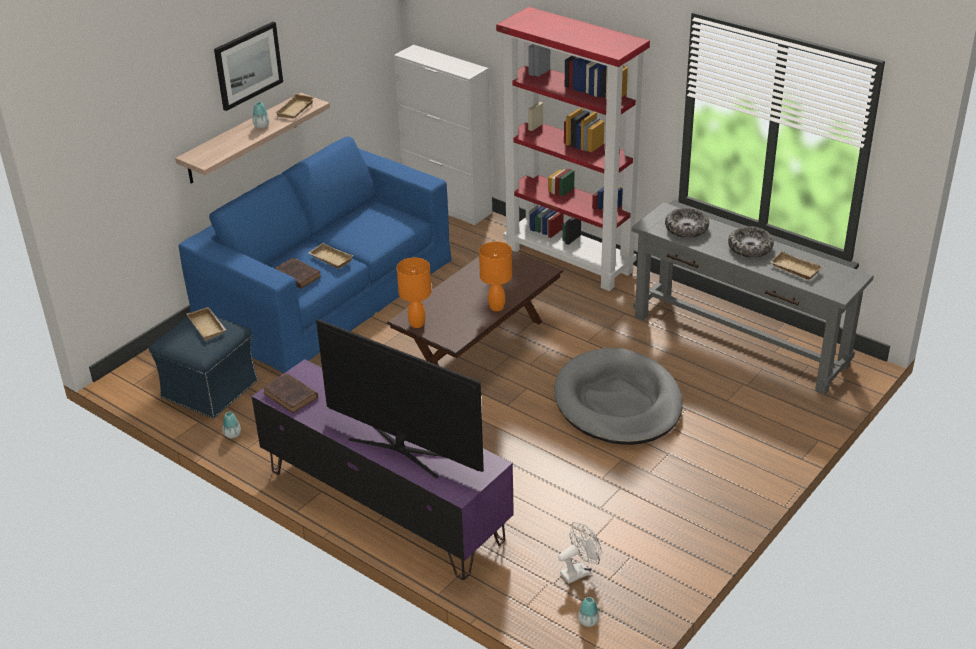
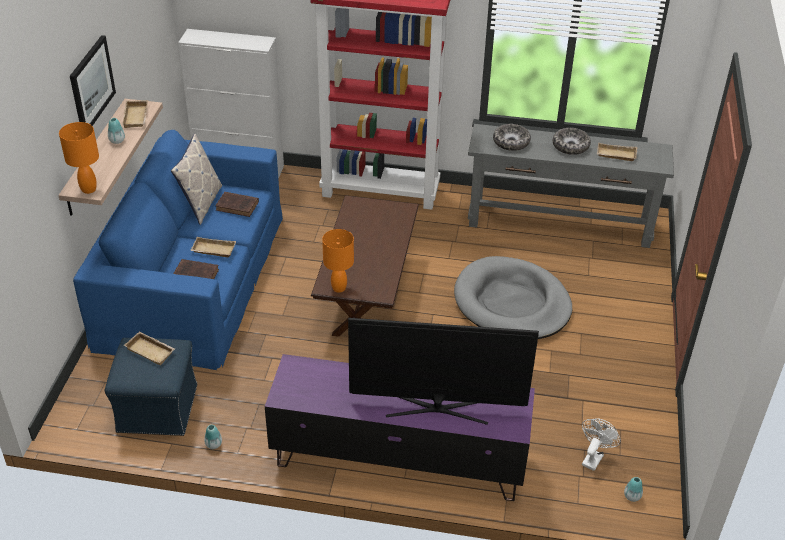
camera: 30 degrees left, 5 degrees up
(291, 396) = (301, 393): brown book -> brown book (238, 206)
(353, 216) = (201, 203): none -> pillow
(497, 307) = (393, 252): orange table lamp -> orange table lamp (89, 189)

